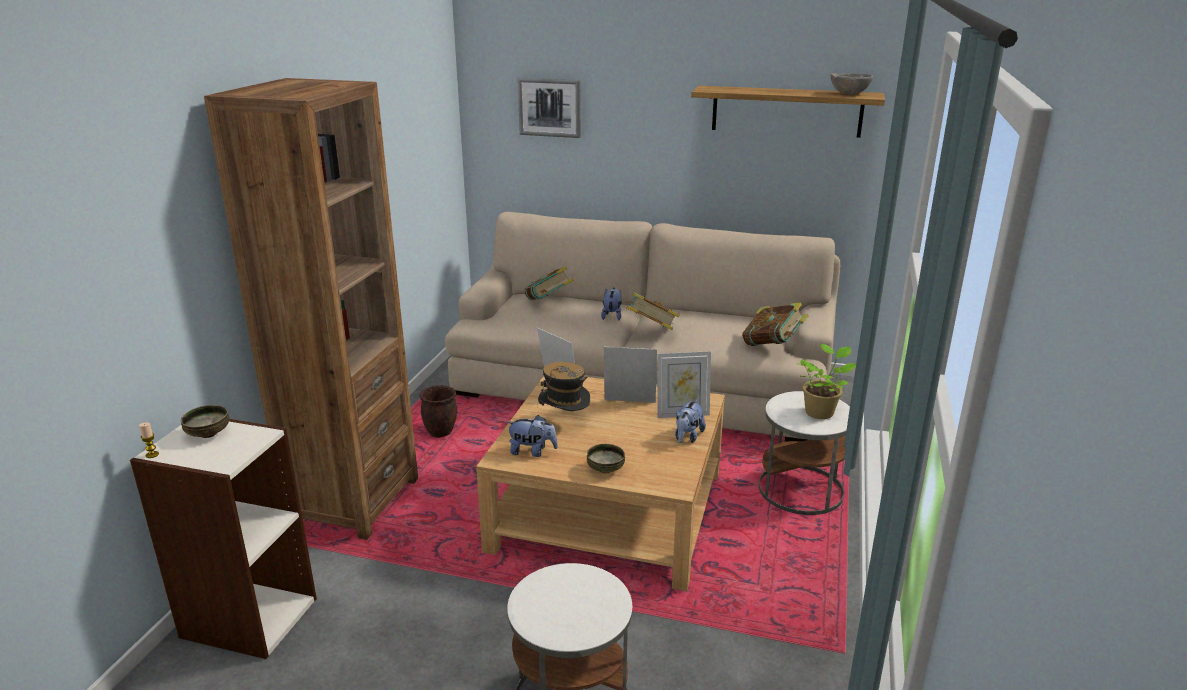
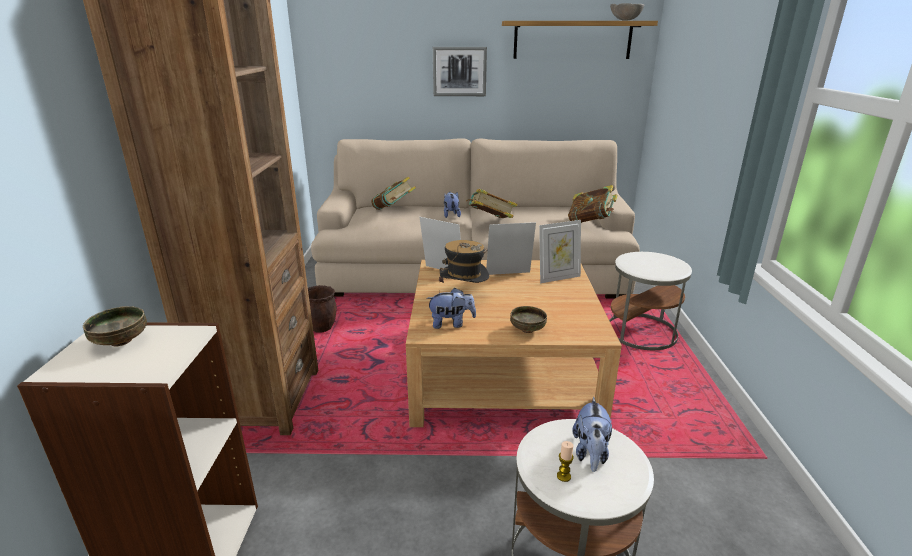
camera: 15 degrees left, 0 degrees up
(152, 455) = (49, 375): candle -> candle (563, 476)
(550, 107) = (375, 46): picture -> picture (459, 71)
(687, 437) = (576, 294): plush toy -> plush toy (590, 453)
(820, 412) = (661, 264): potted plant -> none

